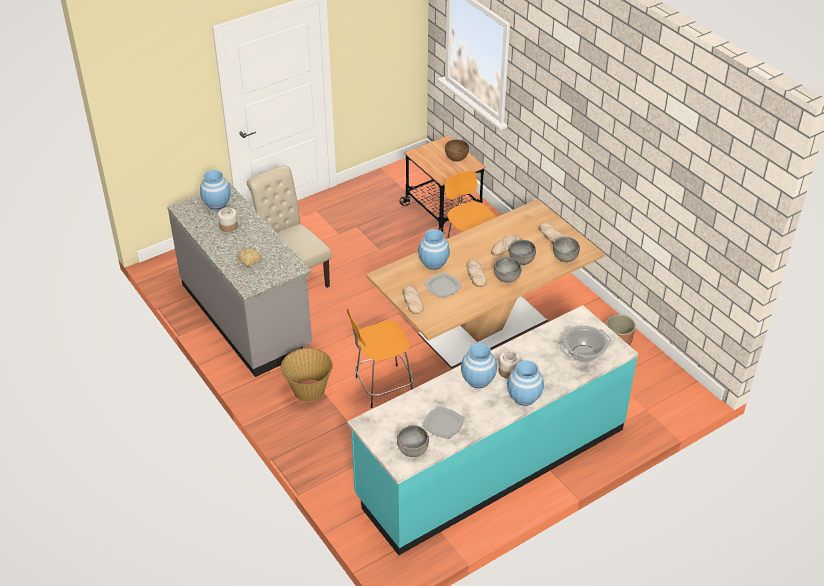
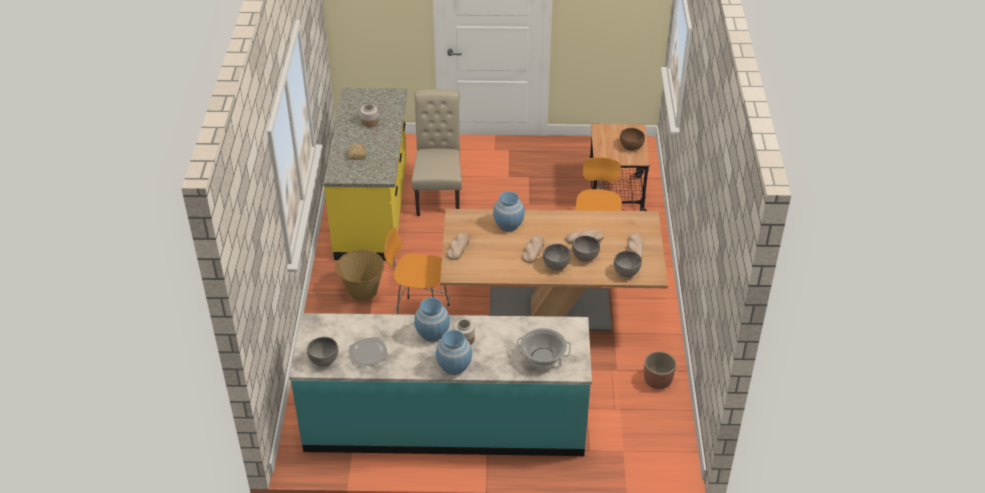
camera: 35 degrees right, 0 degrees up
(217, 203) = (379, 100): blue vase -> none
(247, 316) = (373, 210): grey counter -> yellow counter
(443, 286) = (496, 247): plate -> none

